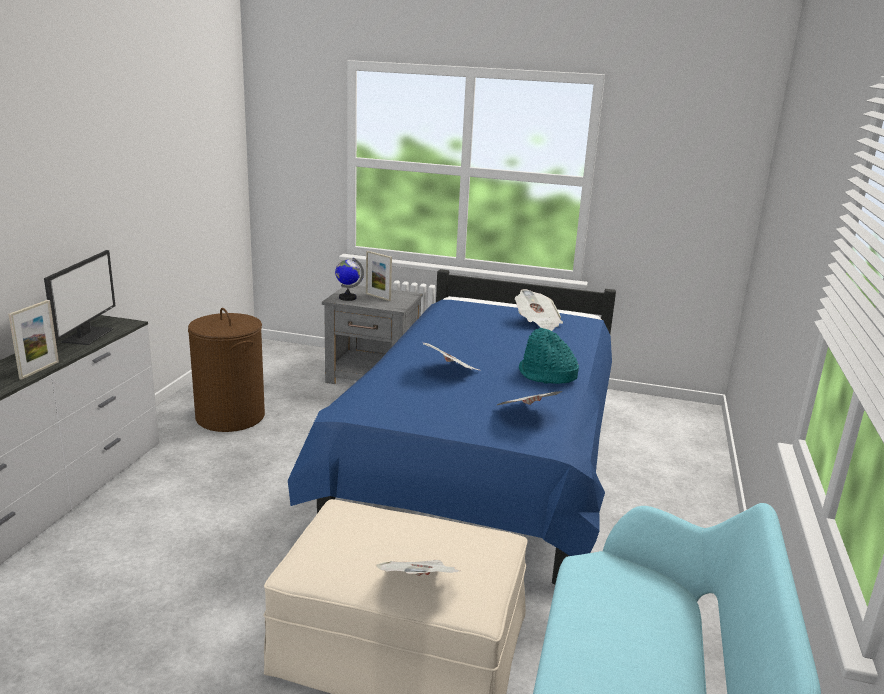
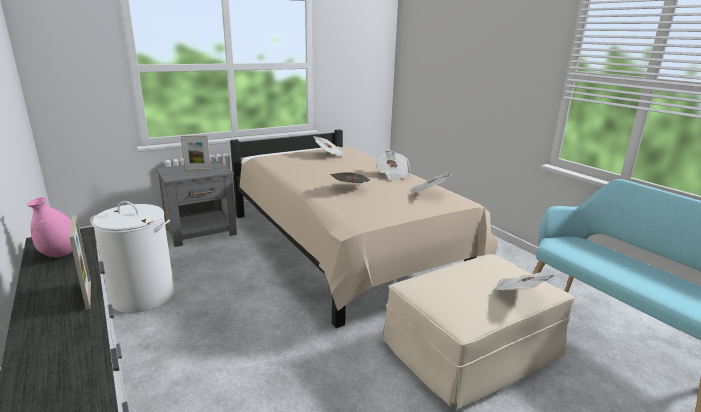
camera: 45 degrees left, 0 degrees up
(87, 335) = (60, 254): monitor -> pink vase
(231, 417) = (143, 296): brown laundry basket -> white laundry basket
(347, 298) = (178, 175): globe -> none
(481, 462) = (343, 248): blue bed -> beige bed
(546, 375) = (392, 175): turquoise hat -> newspaper

